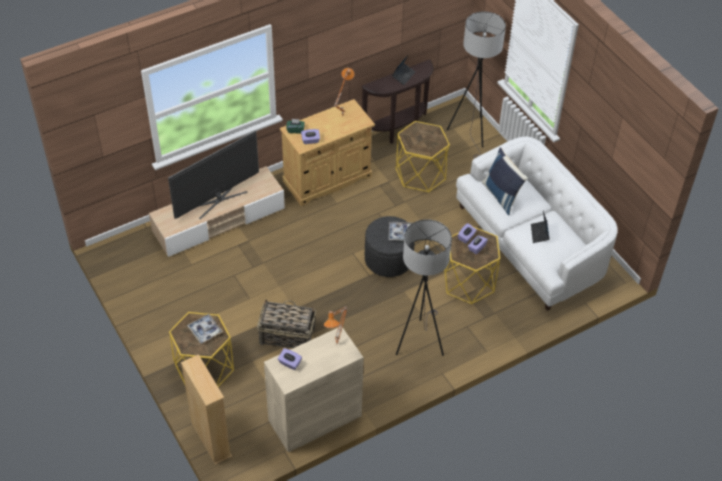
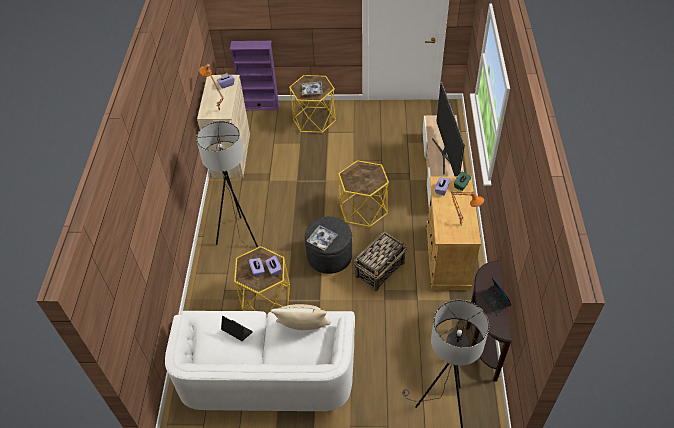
camera: 125 degrees right, 0 degrees up
(211, 439) = (260, 106): beige bookcase -> purple bookcase
(286, 336) = (306, 167): basket -> basket (380, 269)
(420, 174) = (411, 329): yellow side table -> yellow side table (363, 209)
(502, 196) = (302, 329): blue pillow -> beige pillow

